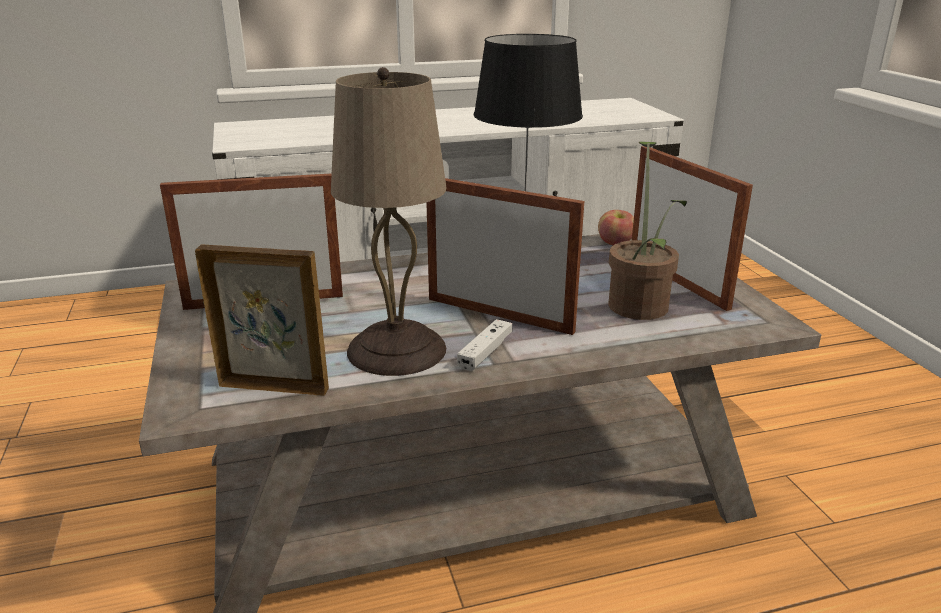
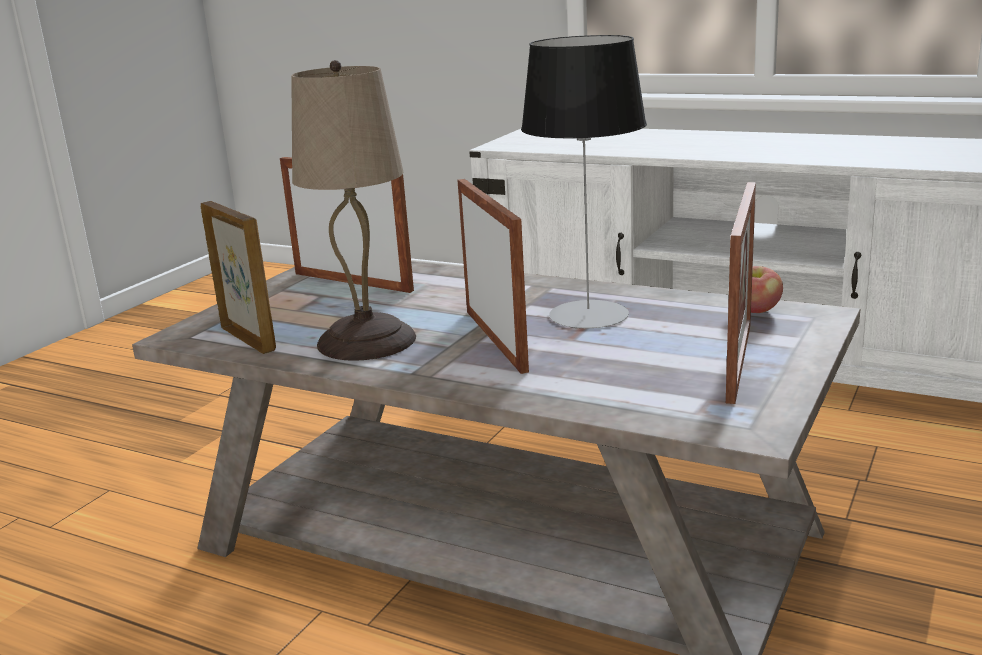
camera: 45 degrees right, 5 degrees down
(485, 352) = (422, 363): white game controller -> none
(640, 302) = (650, 368): potted plant -> none

